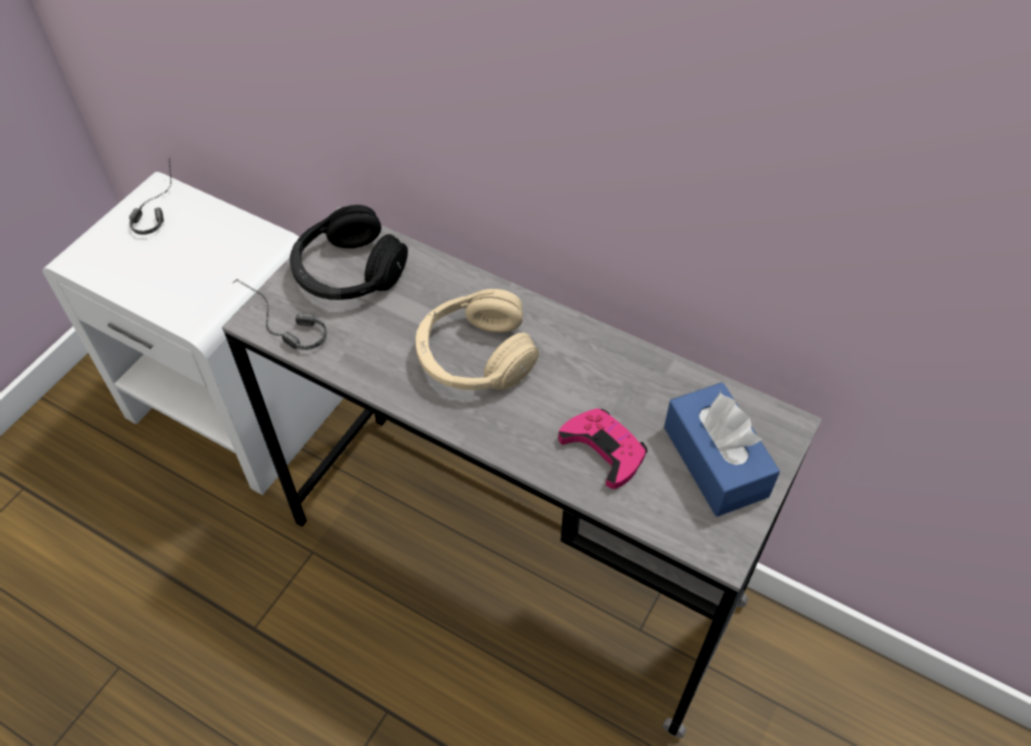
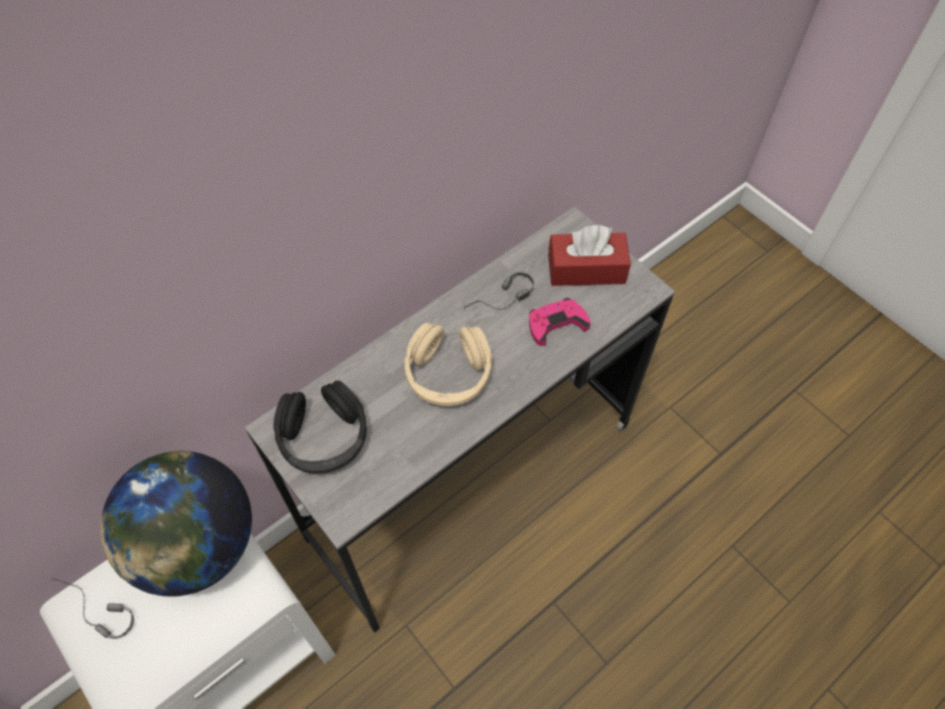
camera: 70 degrees left, 5 degrees up
(237, 250) = (198, 545): none -> globe
(277, 326) = (357, 503): headphones -> headphones (501, 303)
(715, 461) = (586, 269): blue tissue box -> red tissue box

